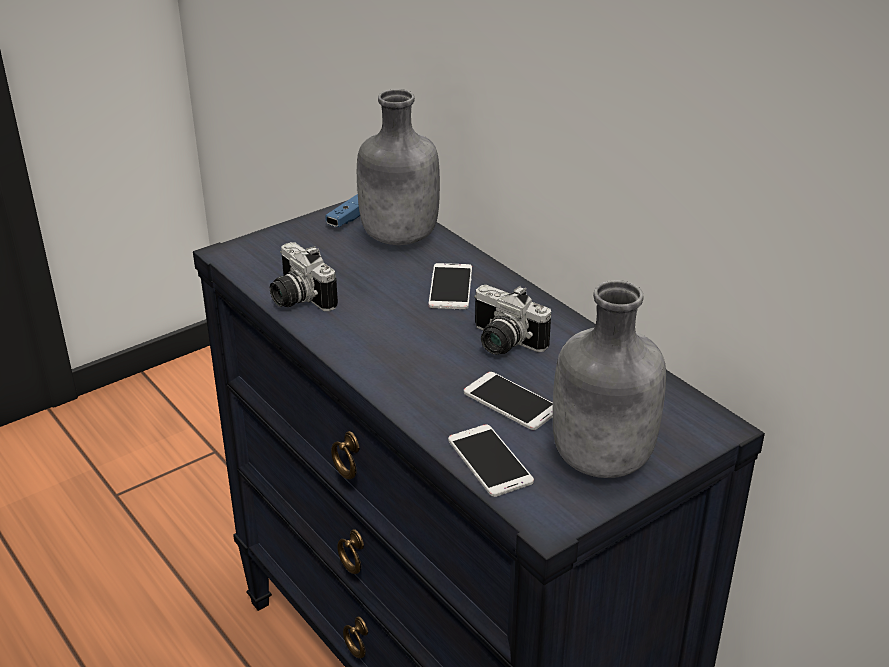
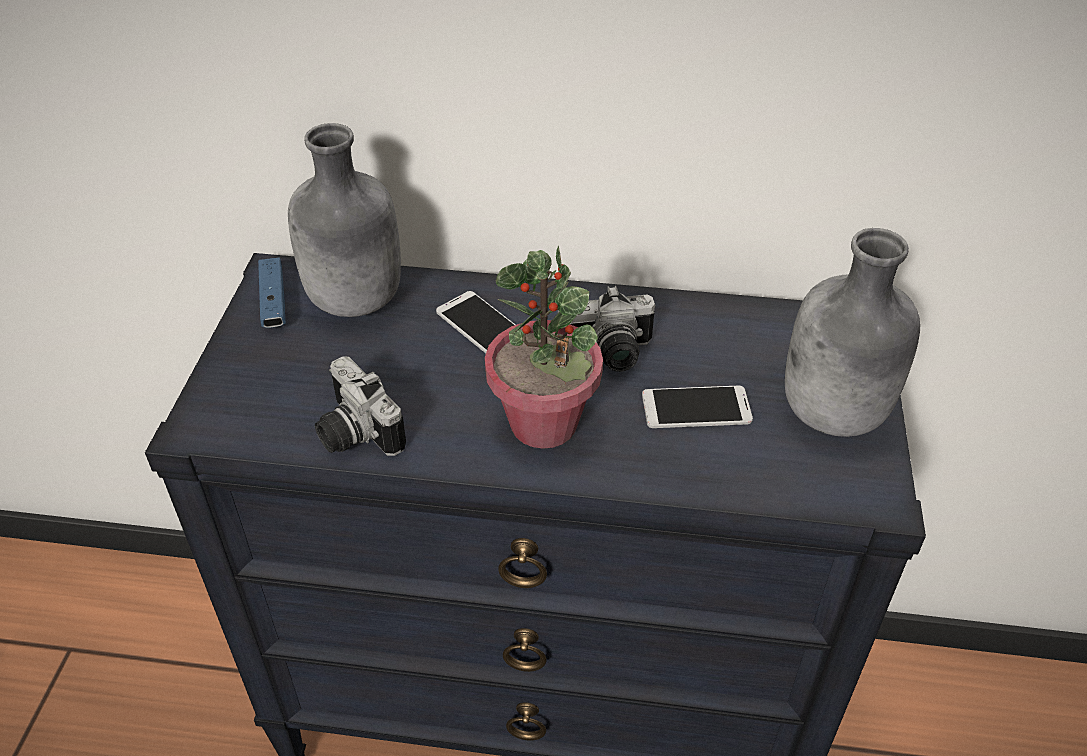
camera: 45 degrees left, 10 degrees up
(297, 299) = (353, 433): camera -> camera turned 45 degrees clockwise
(405, 354) = (544, 424): none -> potted plant
(490, 461) = (763, 478): phone -> none

